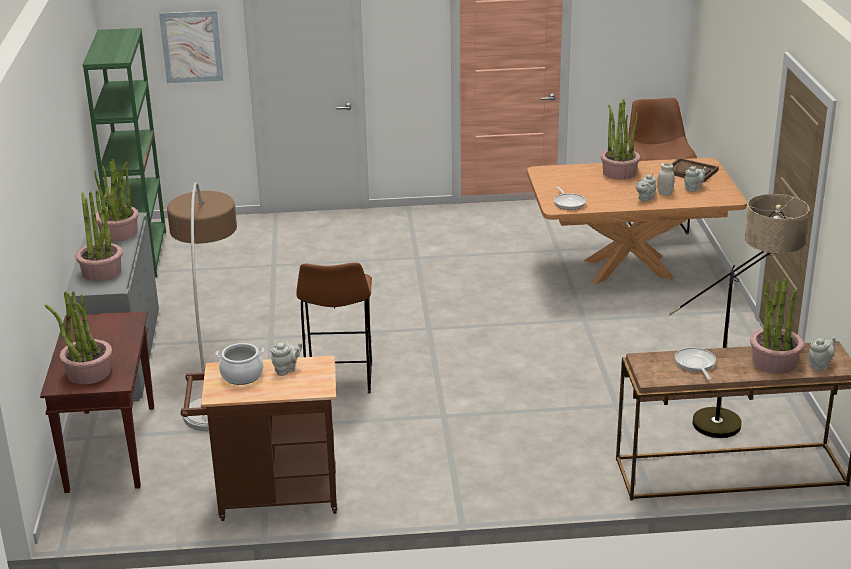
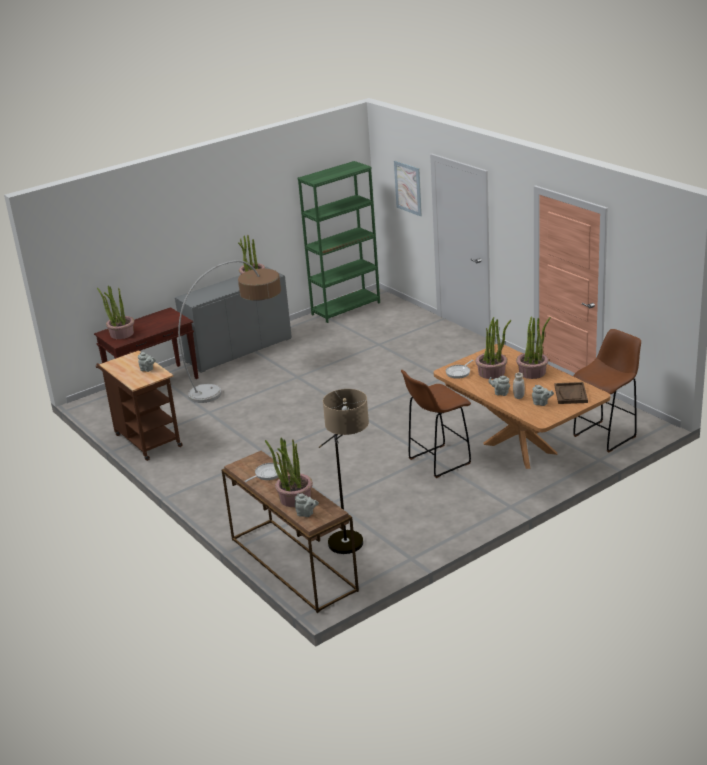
camera: 60 degrees right, 0 degrees up
(102, 272) = (207, 293): potted plant -> potted plant (491, 372)
(242, 376) = (133, 362): cooking pot -> none
(339, 379) = (273, 411): brown stool -> brown stool (437, 462)

